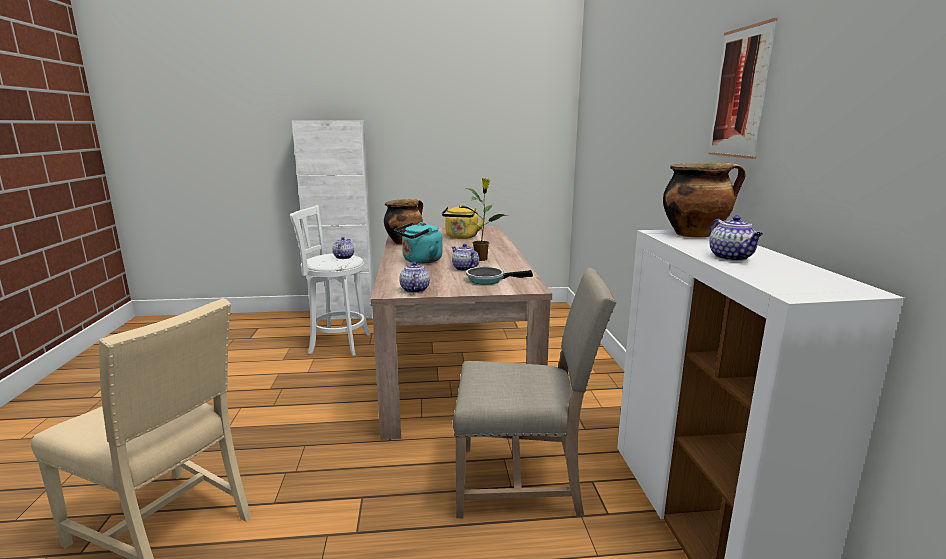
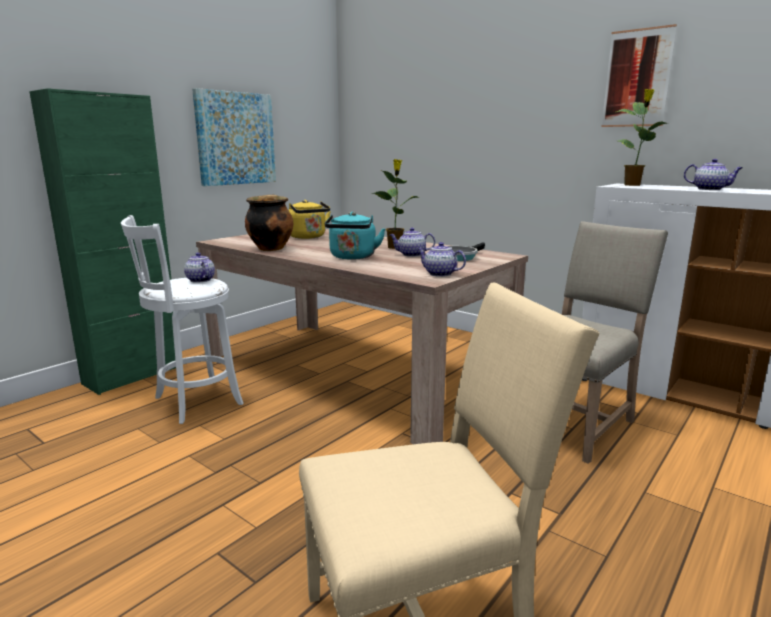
camera: 45 degrees left, 0 degrees up
(344, 315) = (133, 375): white cabinet -> green cabinet
(454, 148) = (235, 138): none -> picture
(695, 234) = (633, 185): cooking pot -> potted plant

